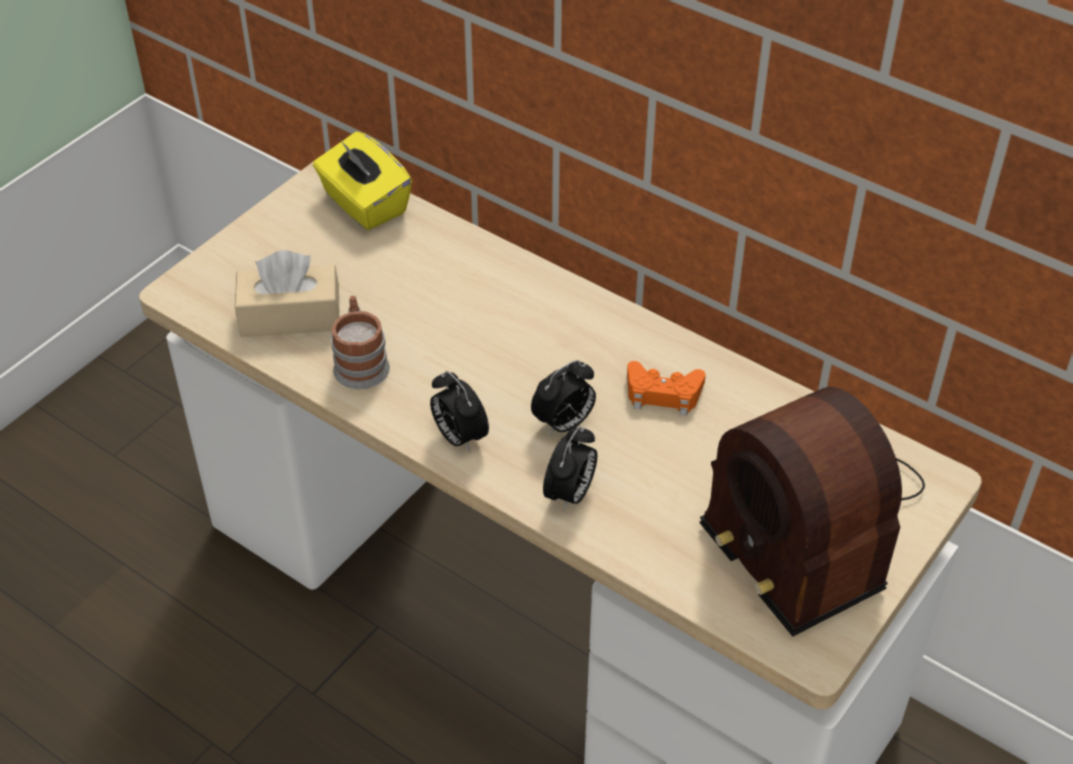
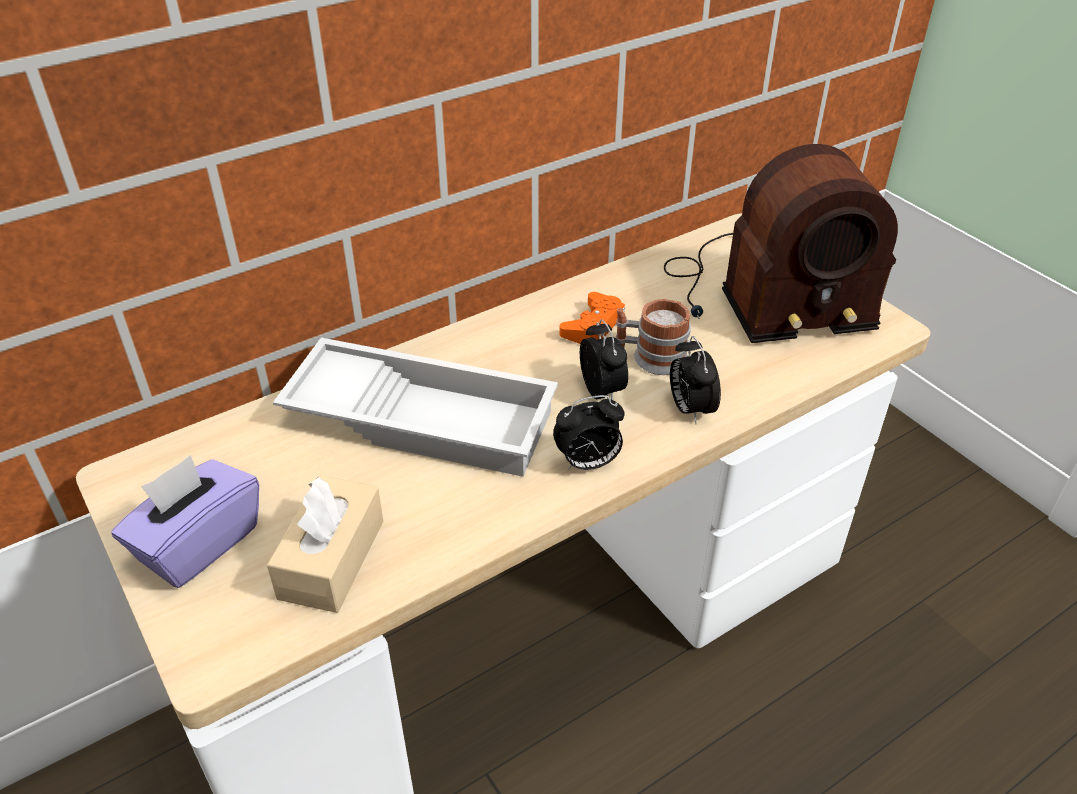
camera: 70 degrees left, 5 degrees down
(279, 242) = (198, 544): none -> purple tissue box
(360, 363) = (443, 514): mug -> mug (651, 357)
(364, 204) = (194, 457): yellow tissue box -> none
(470, 314) = (424, 416): none -> white tray
(570, 494) = (690, 409): alarm clock -> alarm clock turned 150 degrees counterclockwise

